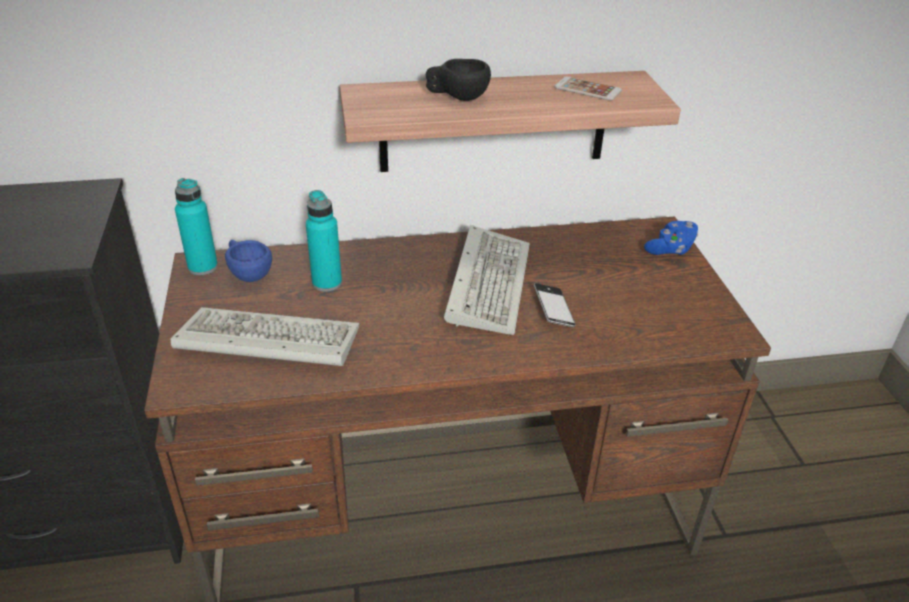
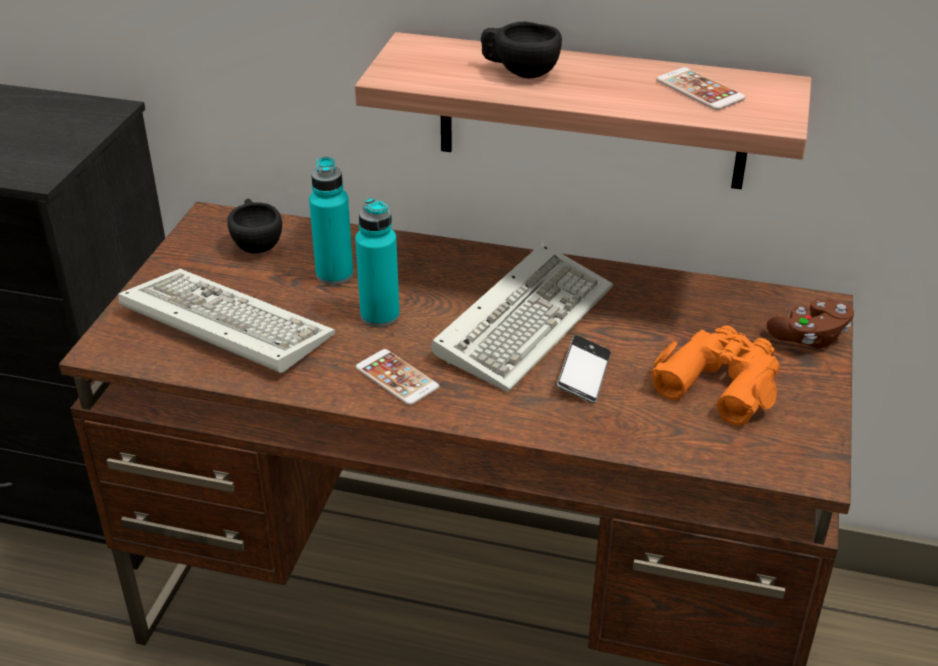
camera: 25 degrees right, 0 degrees up
(203, 267) = (214, 224): turquoise bottle -> turquoise bottle (380, 316)
(248, 273) = (256, 243): blue cup -> black cup
(428, 346) = (397, 378): none -> phone
(641, 291) = (720, 382): none -> orange binoculars
(671, 249) = (809, 337): blue game controller -> brown game controller

